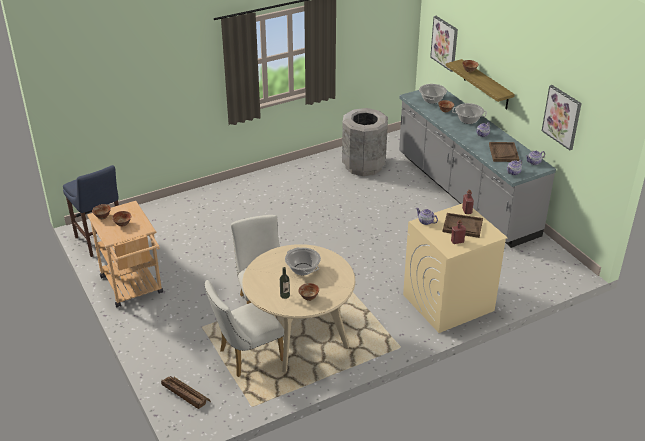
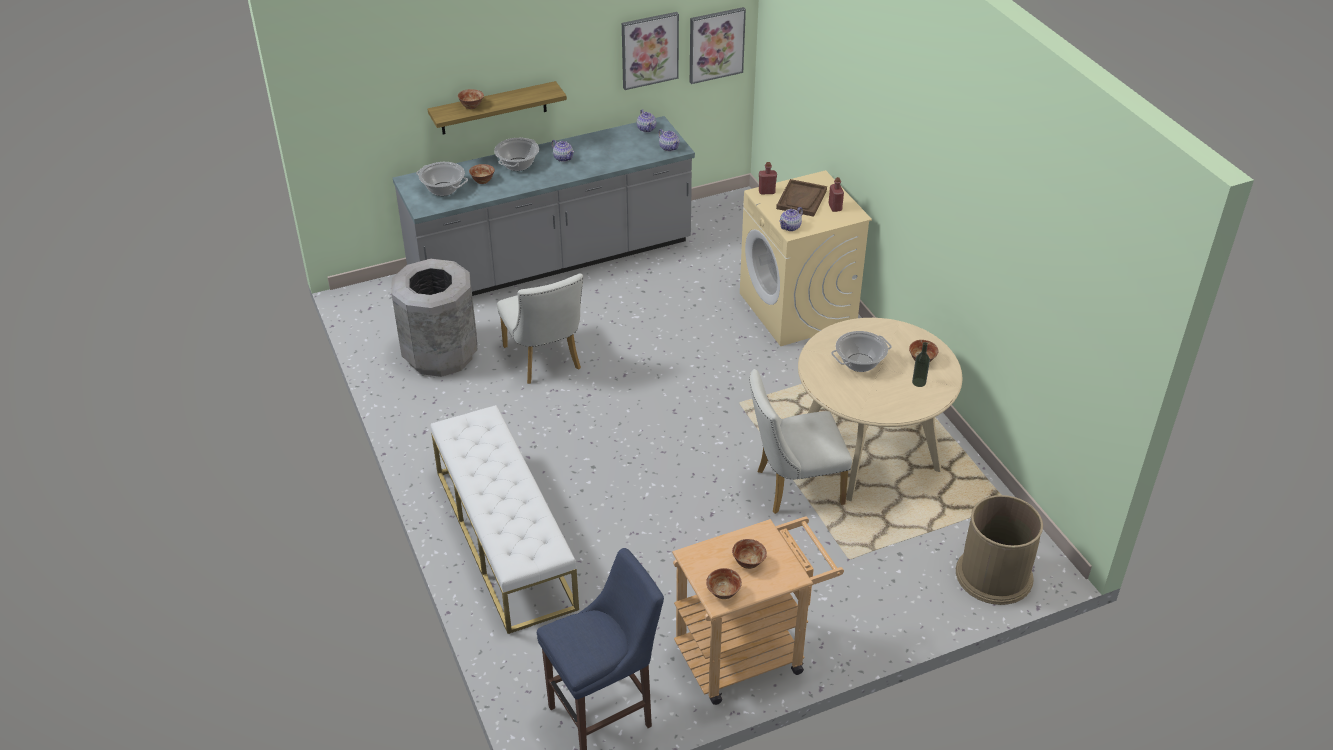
camera: 85 degrees left, 5 degrees up
(185, 395) = (994, 575): crate -> brown trash can
(221, 201) = (504, 538): none -> white bench
(246, 356) = (911, 508): white chair -> white chair (545, 361)
(444, 43) = (378, 112): picture -> picture (716, 44)
(503, 153) = (617, 148): brown tray -> none

